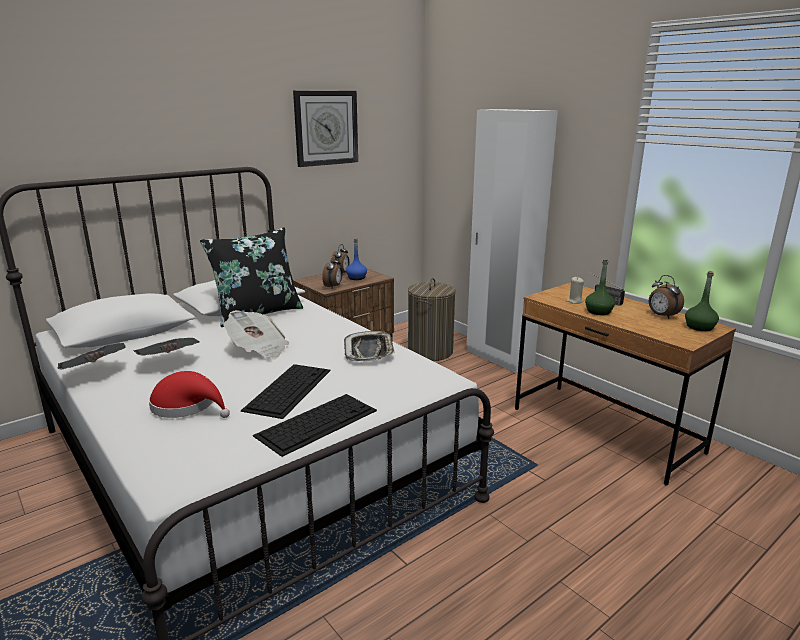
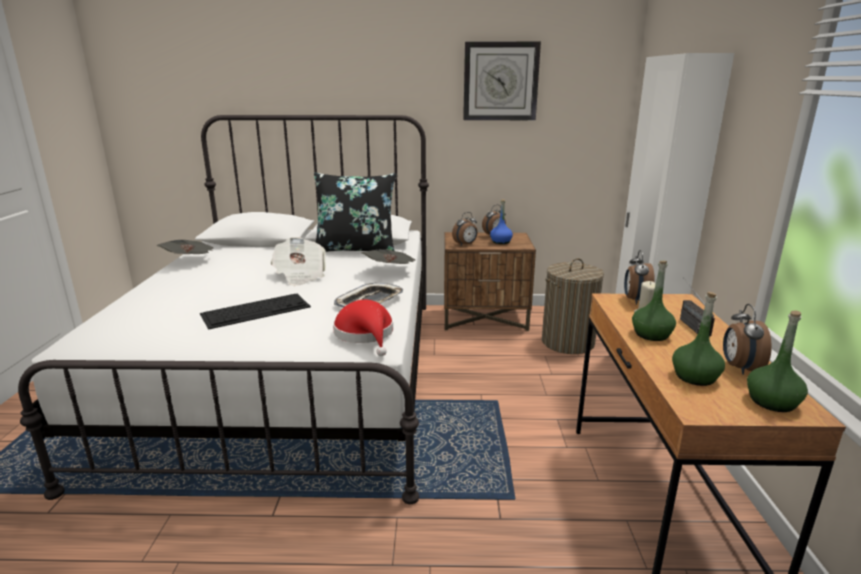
camera: 40 degrees right, 0 degrees up
(169, 362) = (235, 267): newspaper -> newspaper (390, 271)
(187, 406) = (184, 299): red hat -> red hat (366, 334)
(317, 422) = (220, 341): keyboard -> none
(554, 294) = (635, 300): none -> alarm clock
(655, 327) = (695, 376): none -> green bottle

